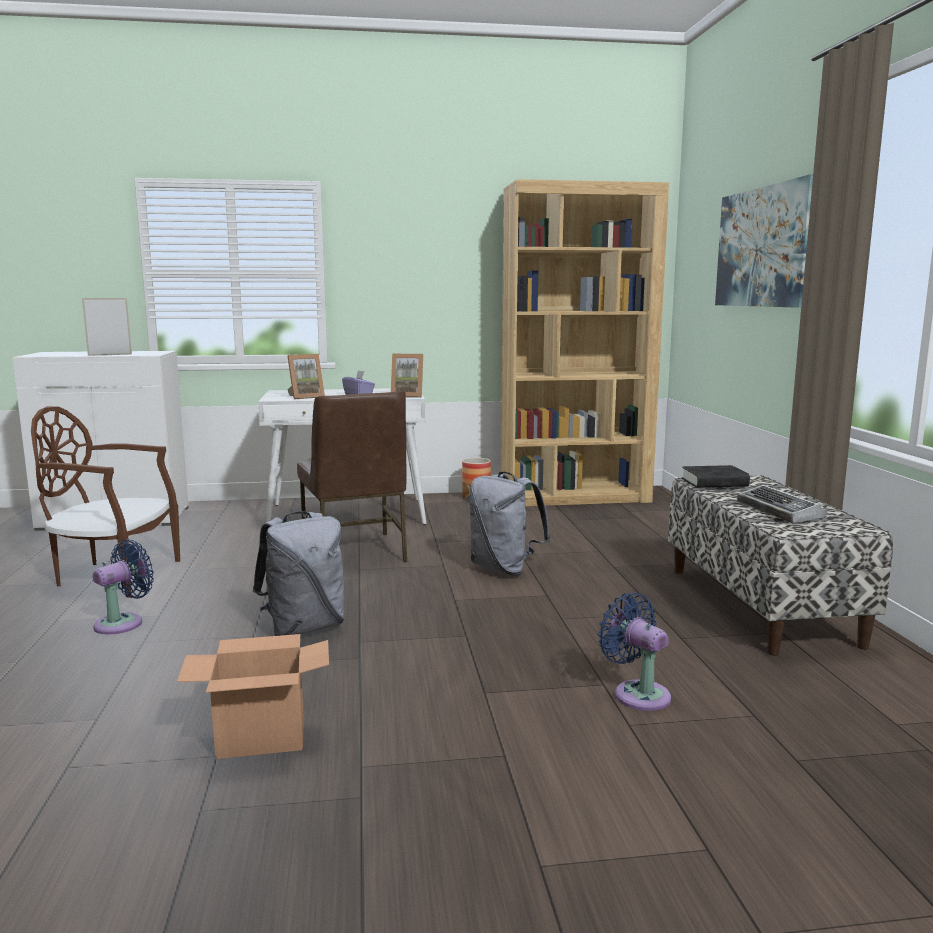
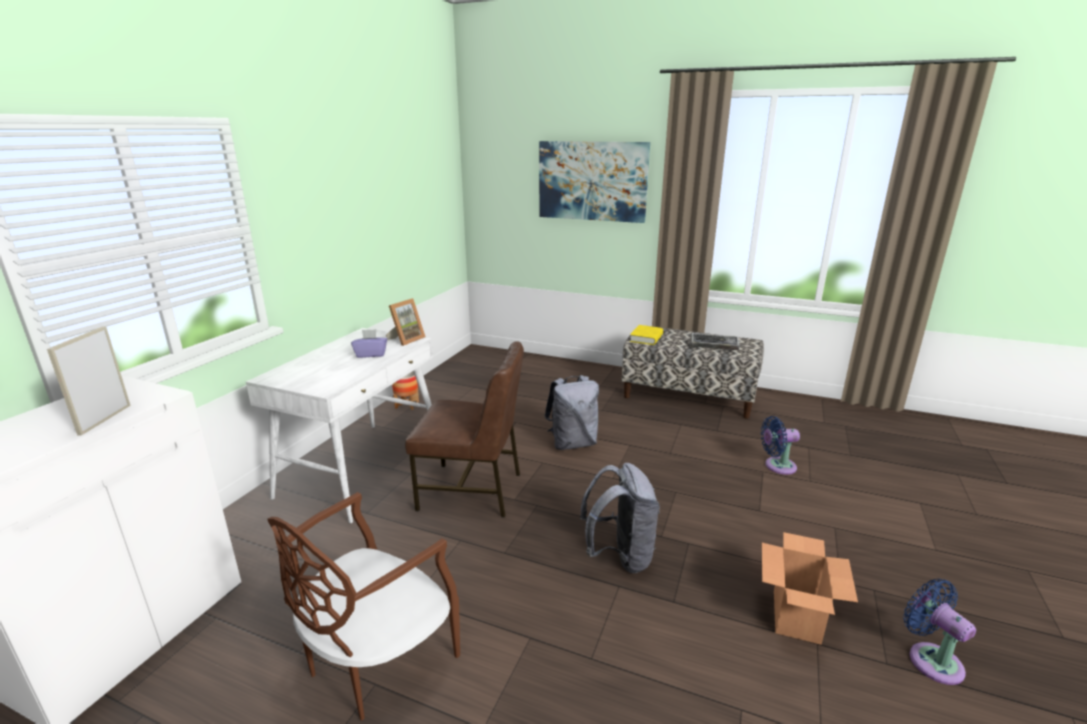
camera: 60 degrees left, 10 degrees up
(123, 623) = (532, 668): blue fan -> blue fan (930, 659)
(305, 397) = (338, 374): picture frame -> none
(575, 497) = (455, 373): brown bookcase -> none
(714, 482) = (646, 338): black book -> yellow book

